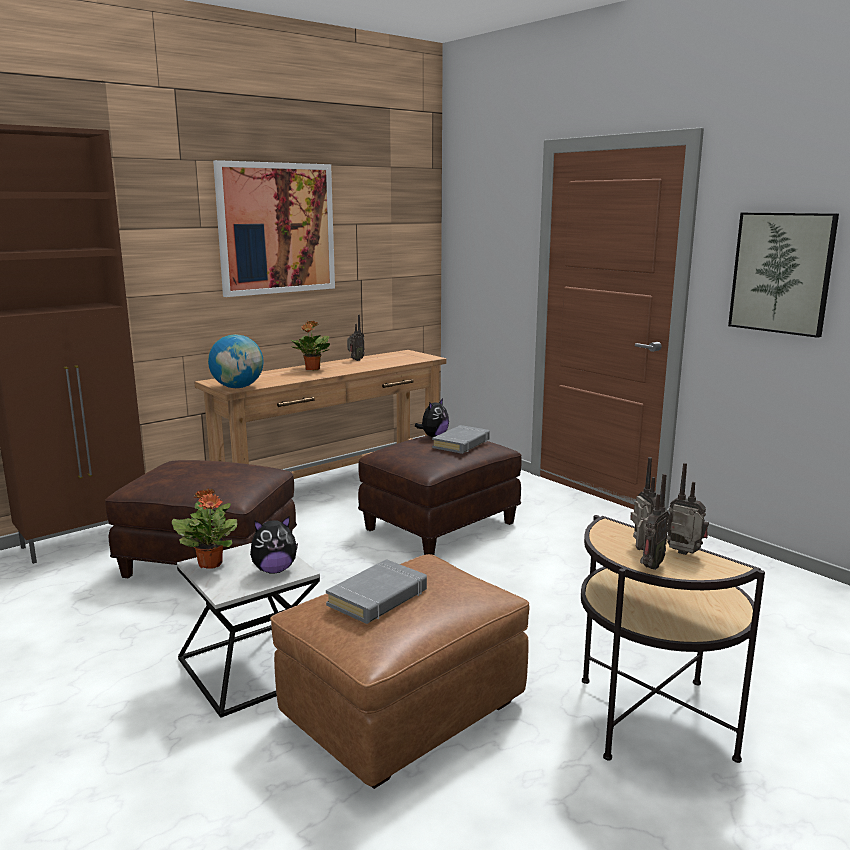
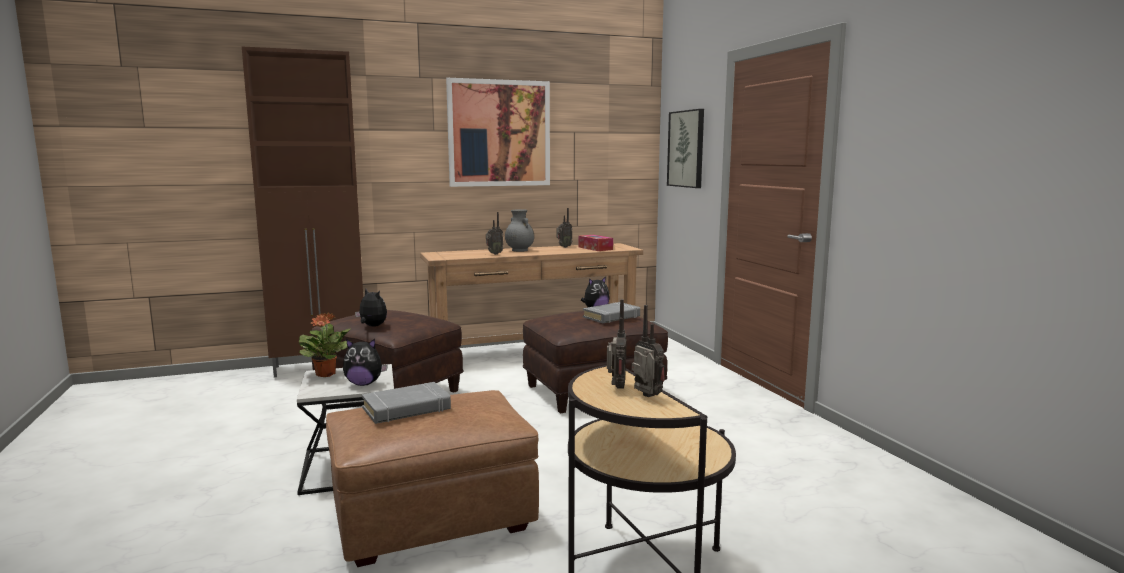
camera: 20 degrees right, 5 degrees down
(200, 488) = (372, 326): none -> plush toy
(238, 387) = (444, 257): globe -> none
(312, 369) = (519, 250): potted plant -> grey vase
(393, 360) = (595, 248): none -> tissue box
(648, 567) = (598, 400): radio -> radio (494, 254)
(782, 273) = (909, 158): picture -> picture (686, 149)

